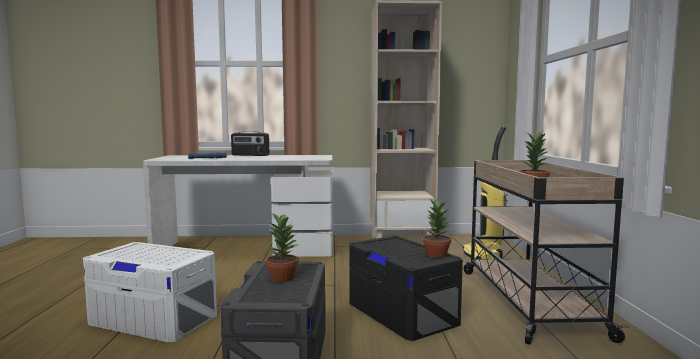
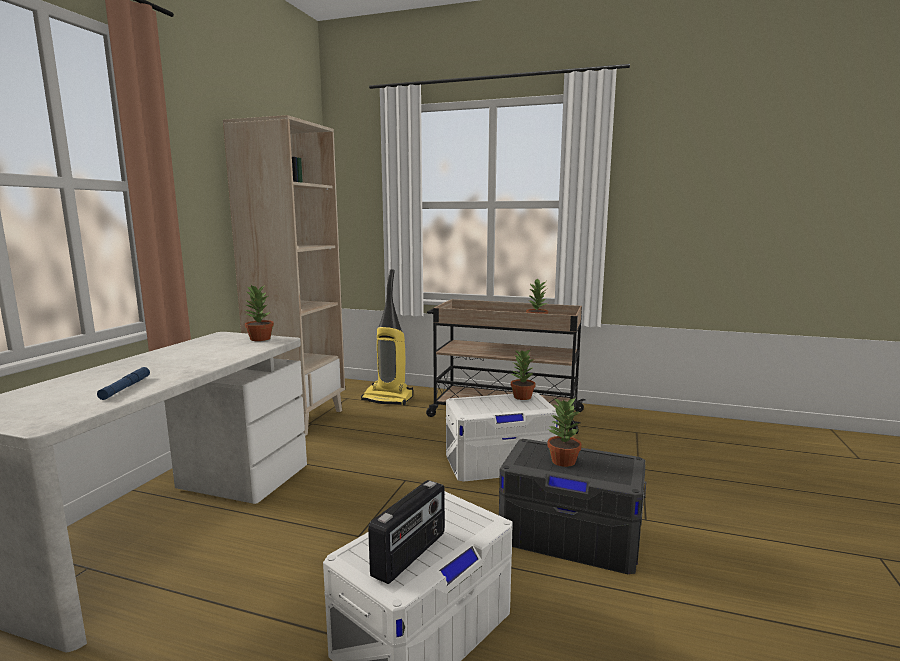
camera: 70 degrees left, 5 degrees up
(250, 155) = (129, 363): radio -> radio (410, 555)
(318, 157) = (259, 339): none -> potted plant
(401, 312) = (499, 462): black storage box -> white storage box

